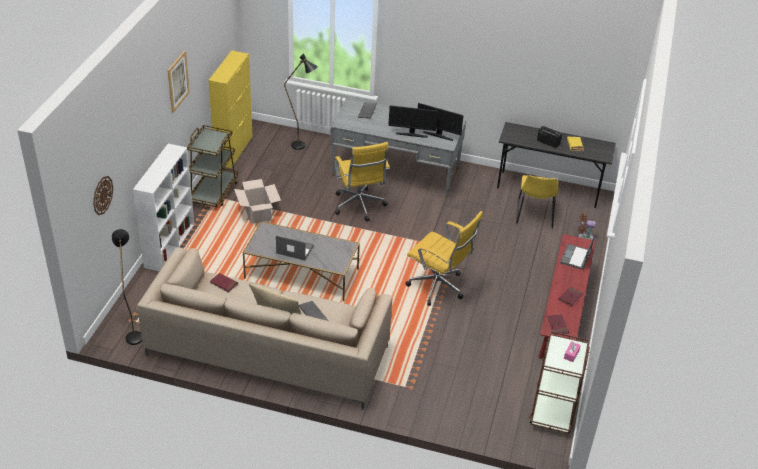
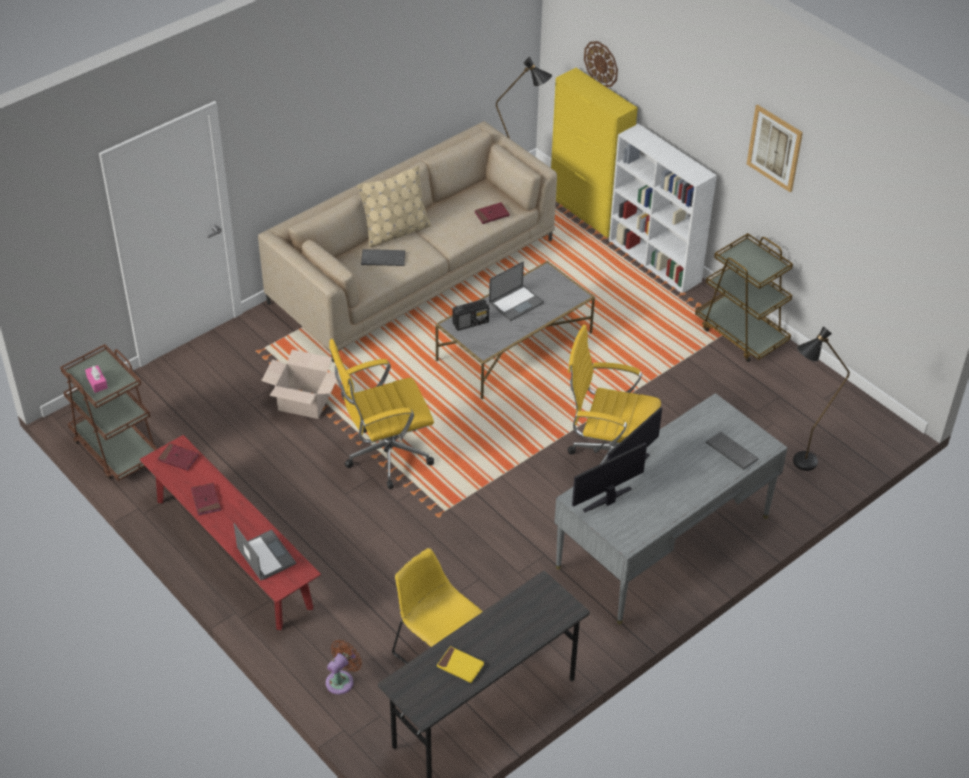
camera: 125 degrees right, 5 degrees up
(234, 150) = (834, 389): yellow cabinet -> yellow cabinet (587, 212)
(257, 213) = (664, 355): cardboard box -> cardboard box (304, 403)
(548, 142) = (492, 632): radio -> radio (471, 323)

